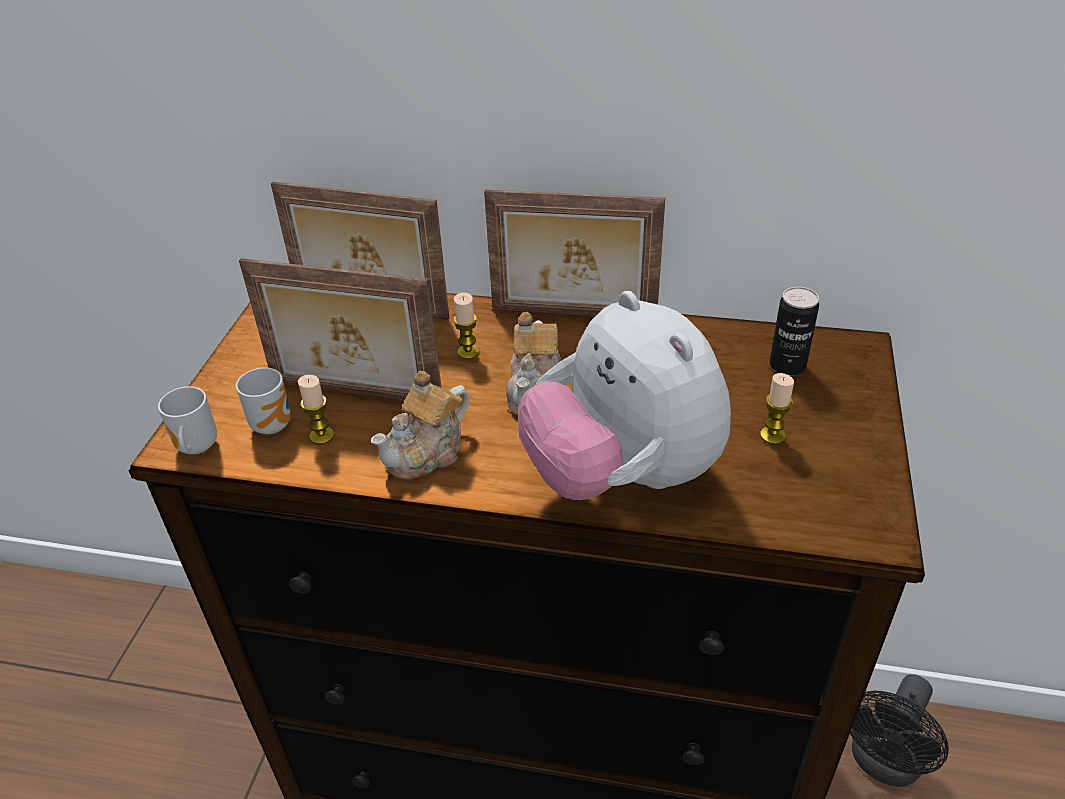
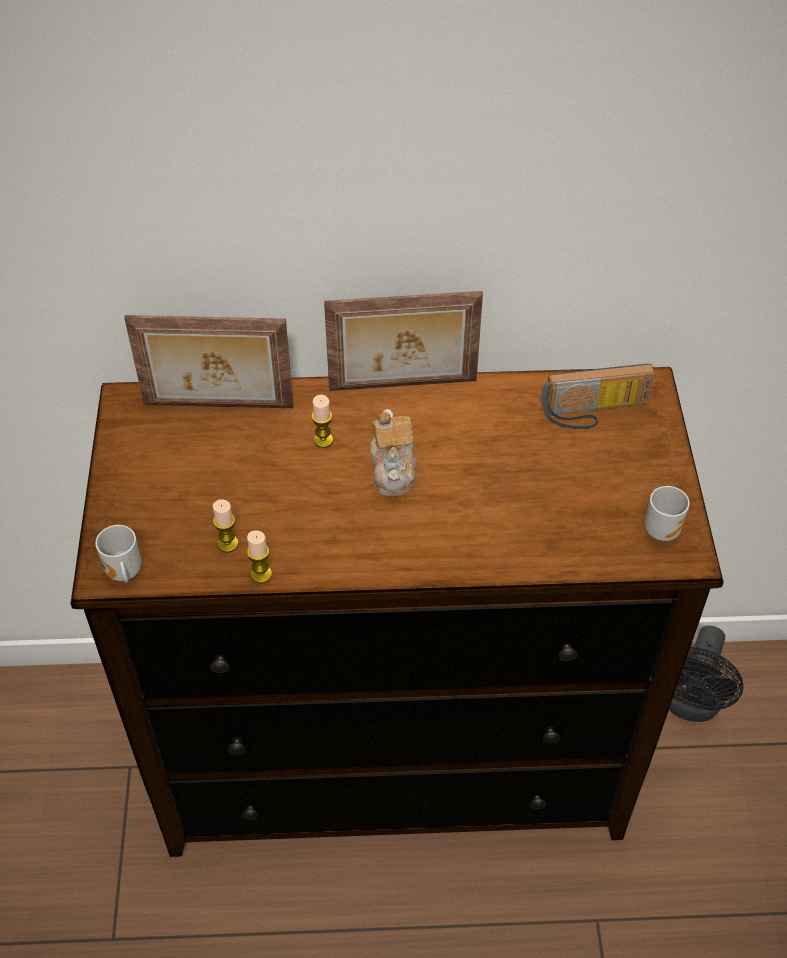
camera: 15 degrees left, 10 degrees up
(274, 424) = (181, 539): mug -> mug (661, 529)
(355, 394) = (239, 498): picture frame -> none
(427, 453) = (323, 544): teapot -> none
(622, 476) = (487, 539): plush toy -> none
(772, 436) = (595, 483): candle -> candle (261, 574)
(787, 365) = (594, 413): can -> radio

